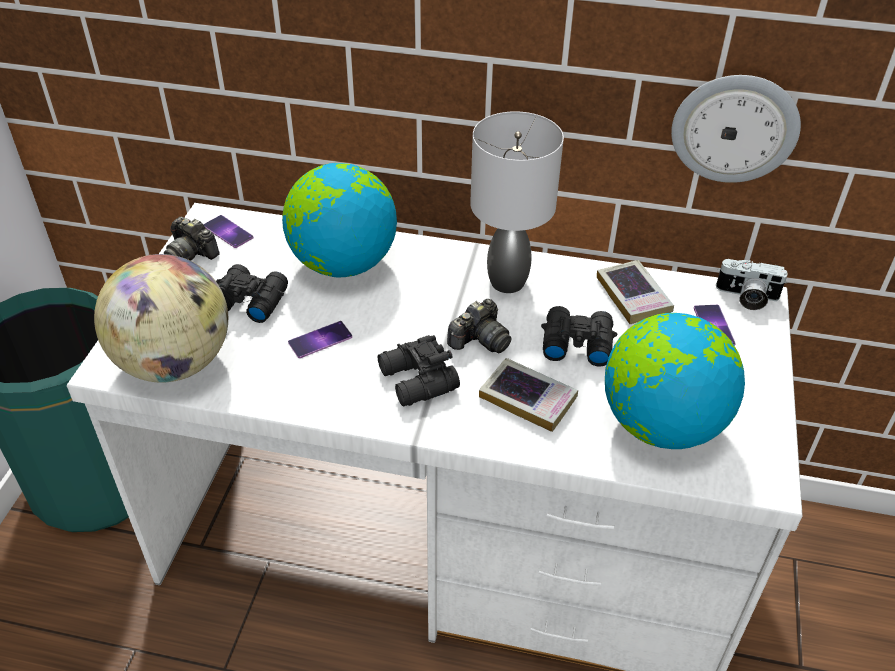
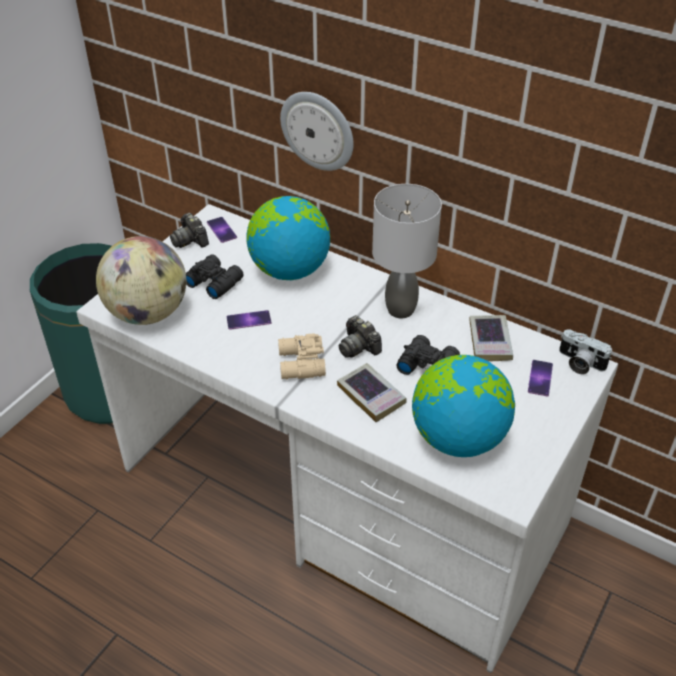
camera: 20 degrees right, 0 degrees up
(417, 381) = (300, 364): black binoculars -> beige binoculars
(480, 340) = (358, 347): camera -> camera turned 75 degrees clockwise
(734, 128) = (579, 229): wall clock -> wall clock (318, 130)

